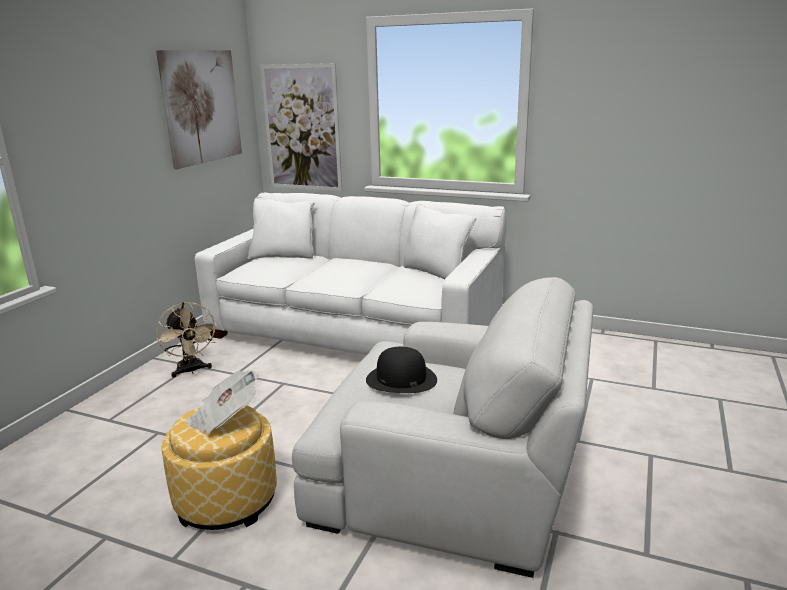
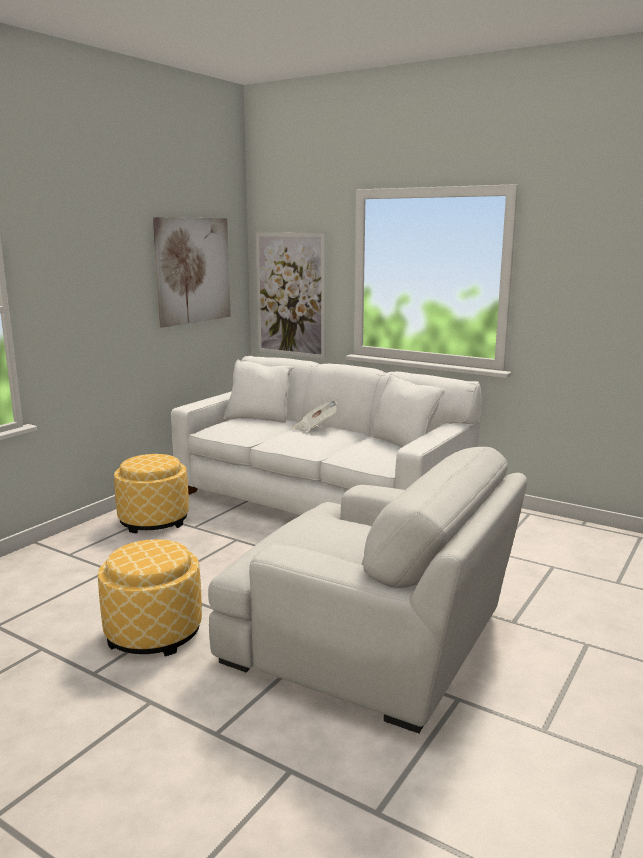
camera: 10 degrees right, 5 degrees down
(191, 371) = (154, 520): beige fan -> ottoman
(224, 418) = (157, 551): newspaper -> newspaper (315, 428)
(401, 379) = (325, 533): black hat -> none

